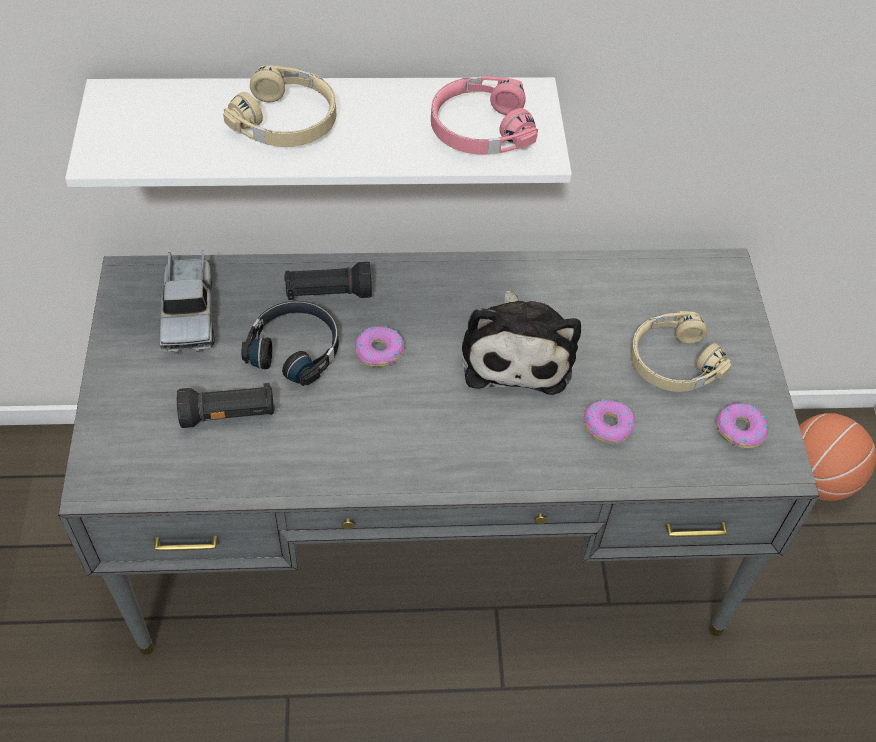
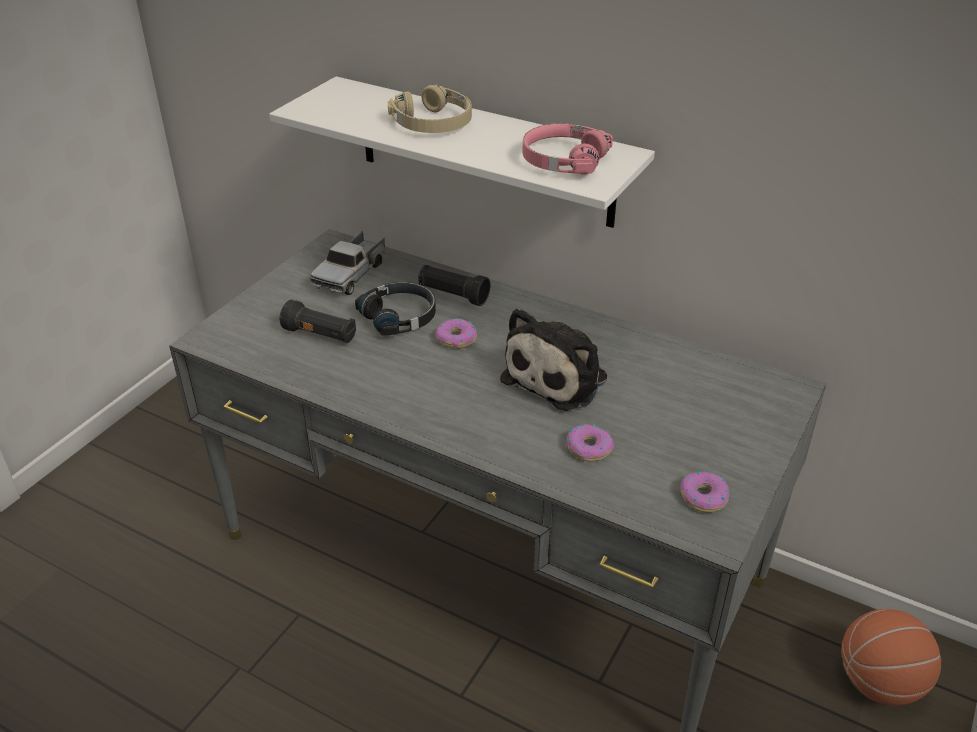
camera: 35 degrees right, 15 degrees down
(672, 361) = (684, 430): beige headphones -> none

